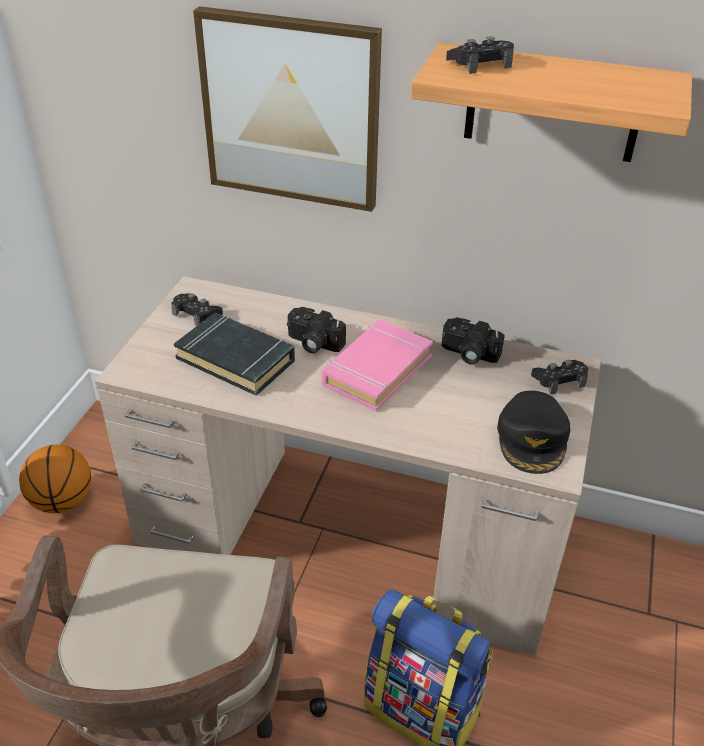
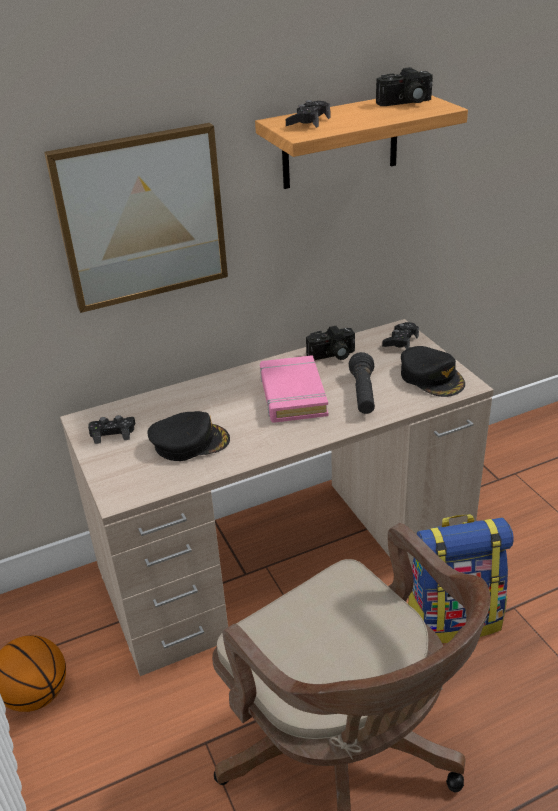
camera: 40 degrees left, 5 degrees down
(236, 359) = (190, 442): black book -> black cap
(313, 343) = (227, 403): camera -> camera (405, 103)
(439, 411) = (363, 394): none -> black flashlight

